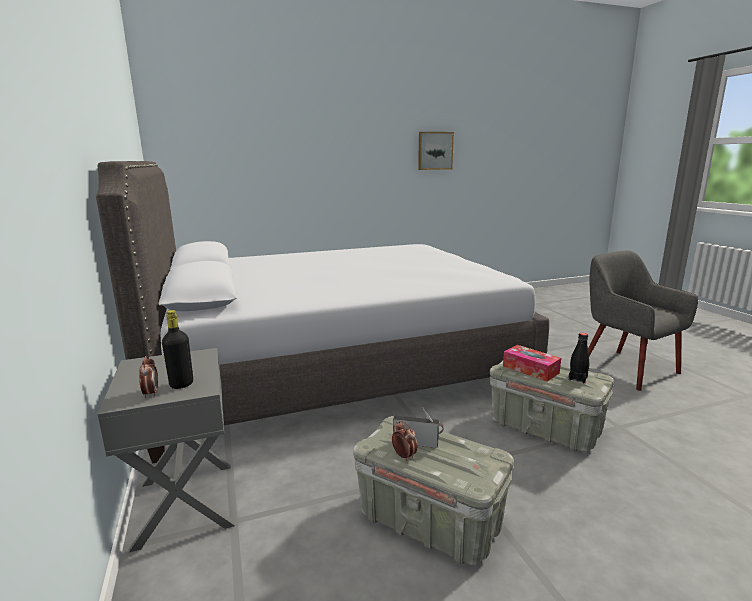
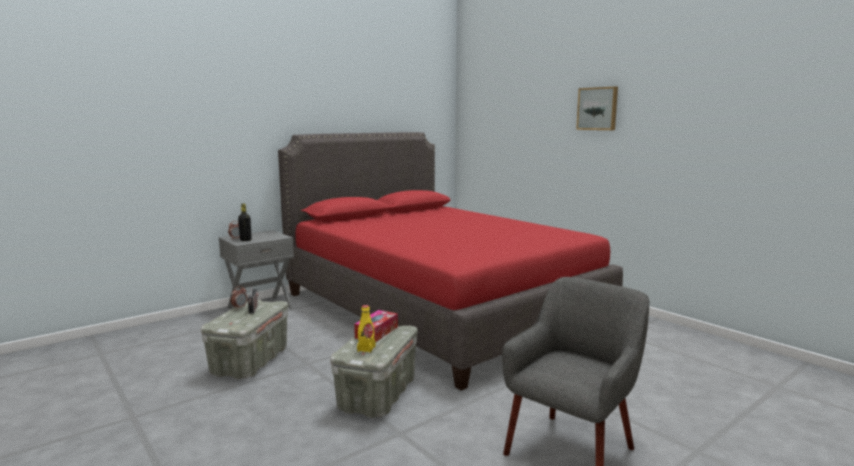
camera: 70 degrees right, 5 degrees down
(335, 365) = (438, 309): grey bed -> red bed
(435, 151) = (688, 128): picture -> picture (597, 108)
(577, 378) = (366, 349): black bottle -> yellow bottle

